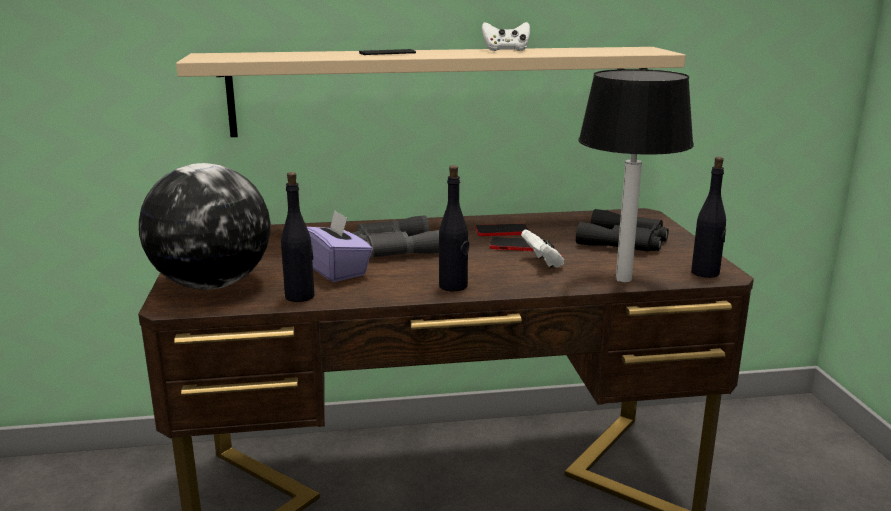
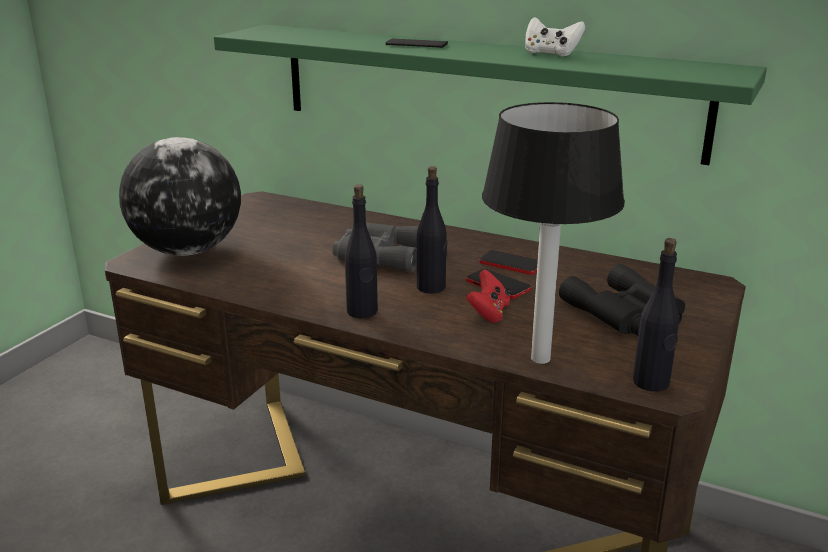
camera: 35 degrees right, 5 degrees up
(300, 296) = (228, 282): black bottle -> black bottle (431, 287)
(336, 270) = (295, 264): purple tissue box -> none
(431, 91) = (482, 89): beige shelf -> green shelf
(543, 263) = (489, 313): white game controller -> red game controller

